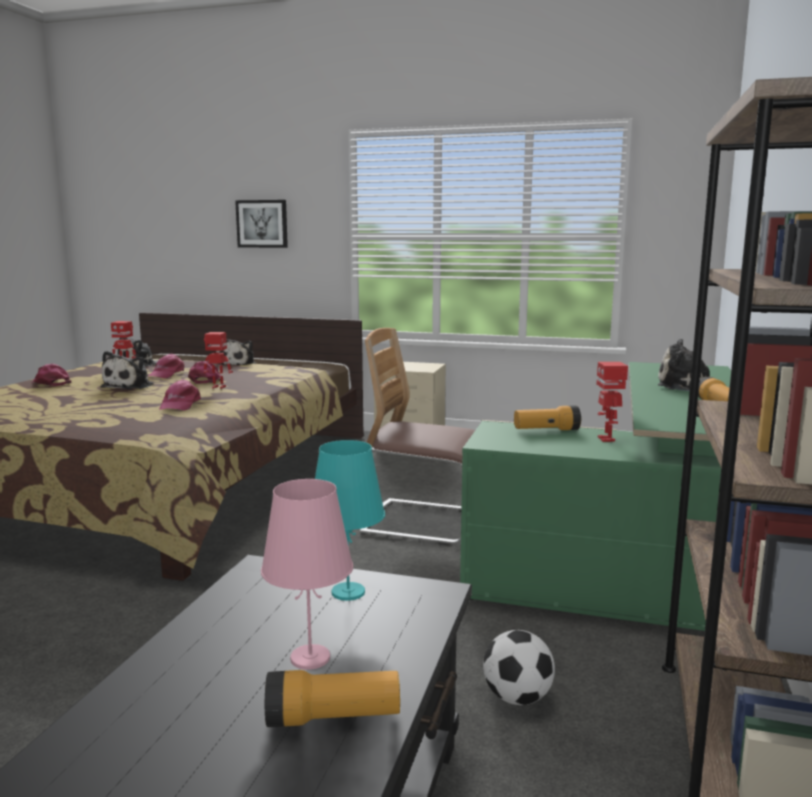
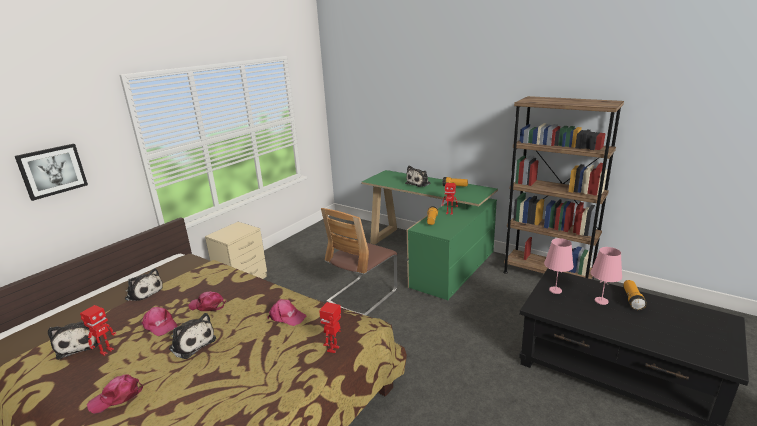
camera: 70 degrees left, 10 degrees up
(218, 387) = (241, 301): toy robot -> toy robot (334, 349)
(348, 592) = (555, 290): turquoise table lamp -> pink table lamp
(517, 698) = (518, 303): football -> none

